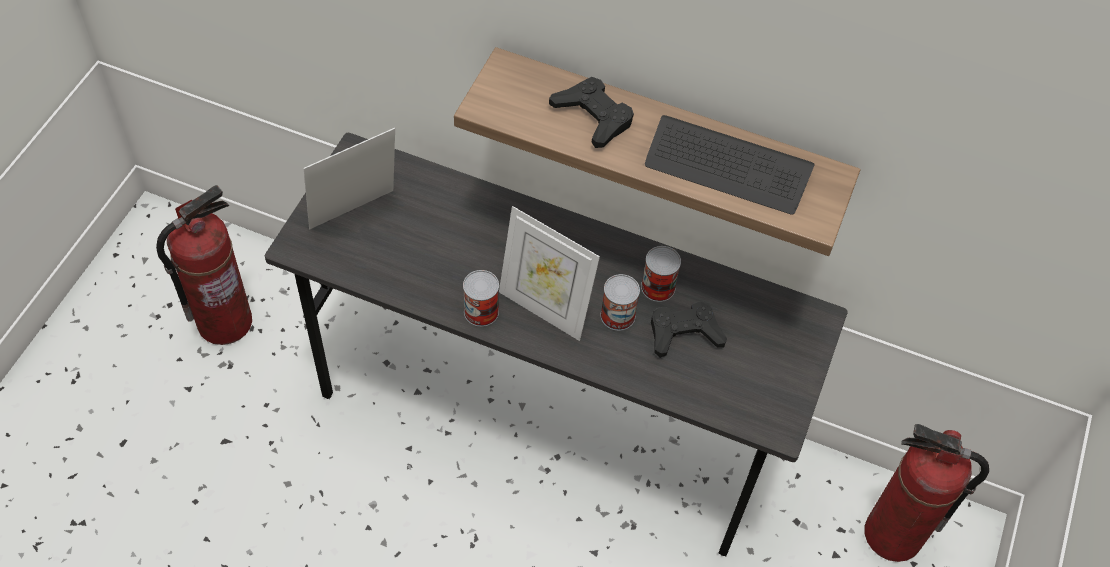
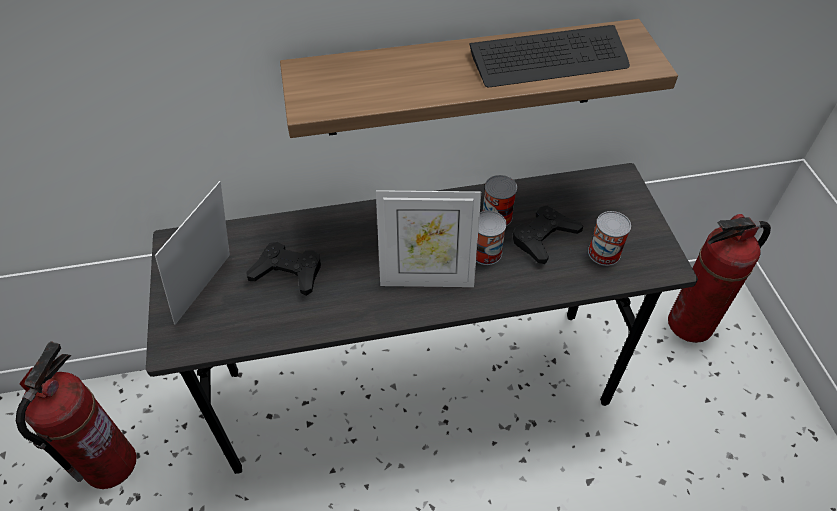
camera: 30 degrees left, 5 degrees down
(481, 311) = (378, 309): can -> can (604, 253)
(593, 116) = (410, 72): black game controller -> black game controller (288, 272)

